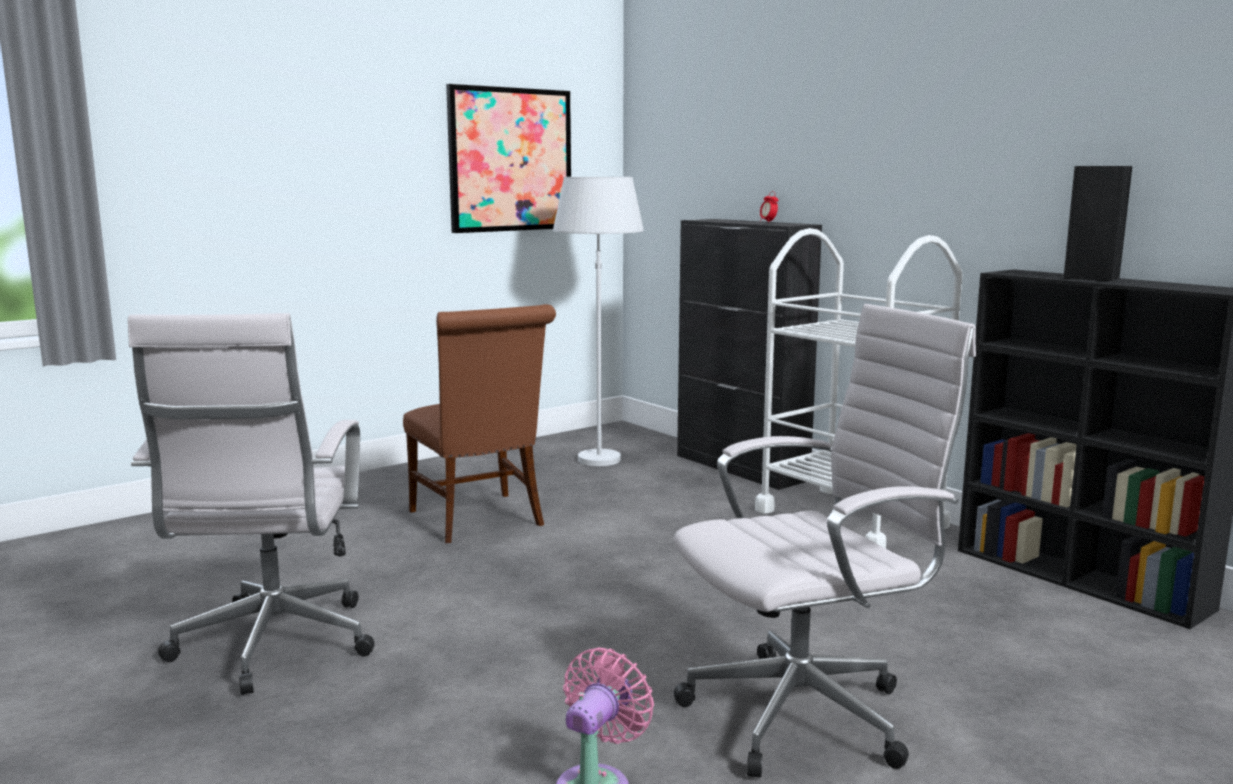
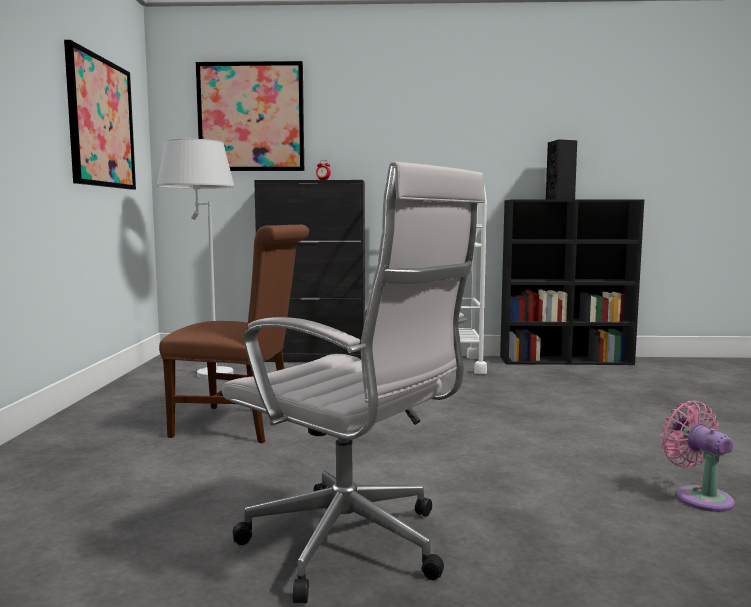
camera: 50 degrees left, 5 degrees down
(708, 131) = (251, 117): none -> picture
(808, 713) = (653, 434): white office chair -> none

